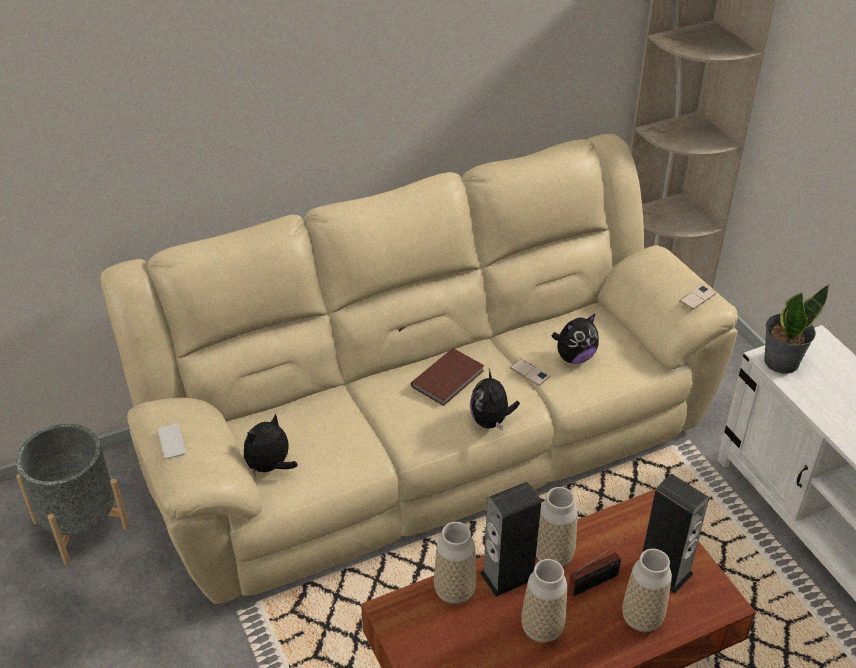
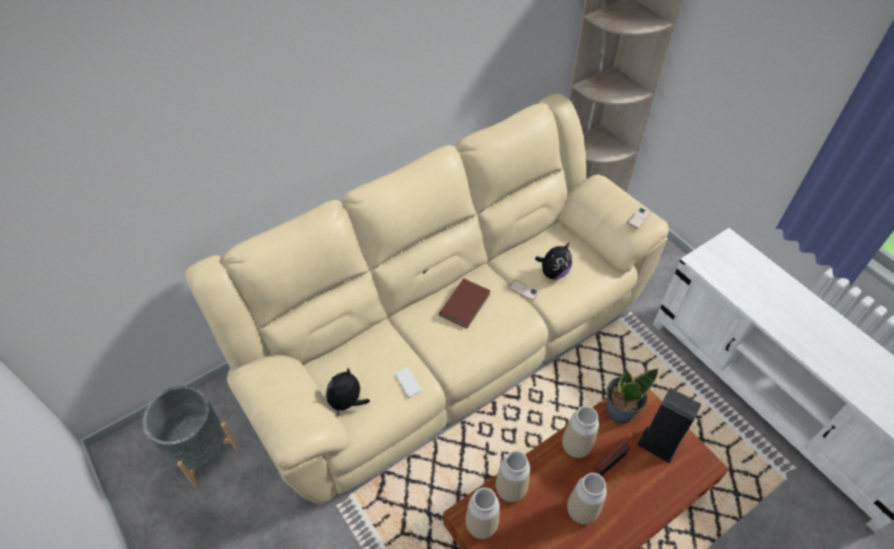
camera: 10 degrees left, 10 degrees up
(171, 442) = (270, 404): phone -> phone (408, 382)
(491, 421) = (504, 336): plush toy -> none
(508, 575) = (547, 468): speaker -> none
(642, 618) = (651, 489): vase -> vase (481, 525)
(780, 361) = (708, 262): potted plant -> potted plant (619, 410)

